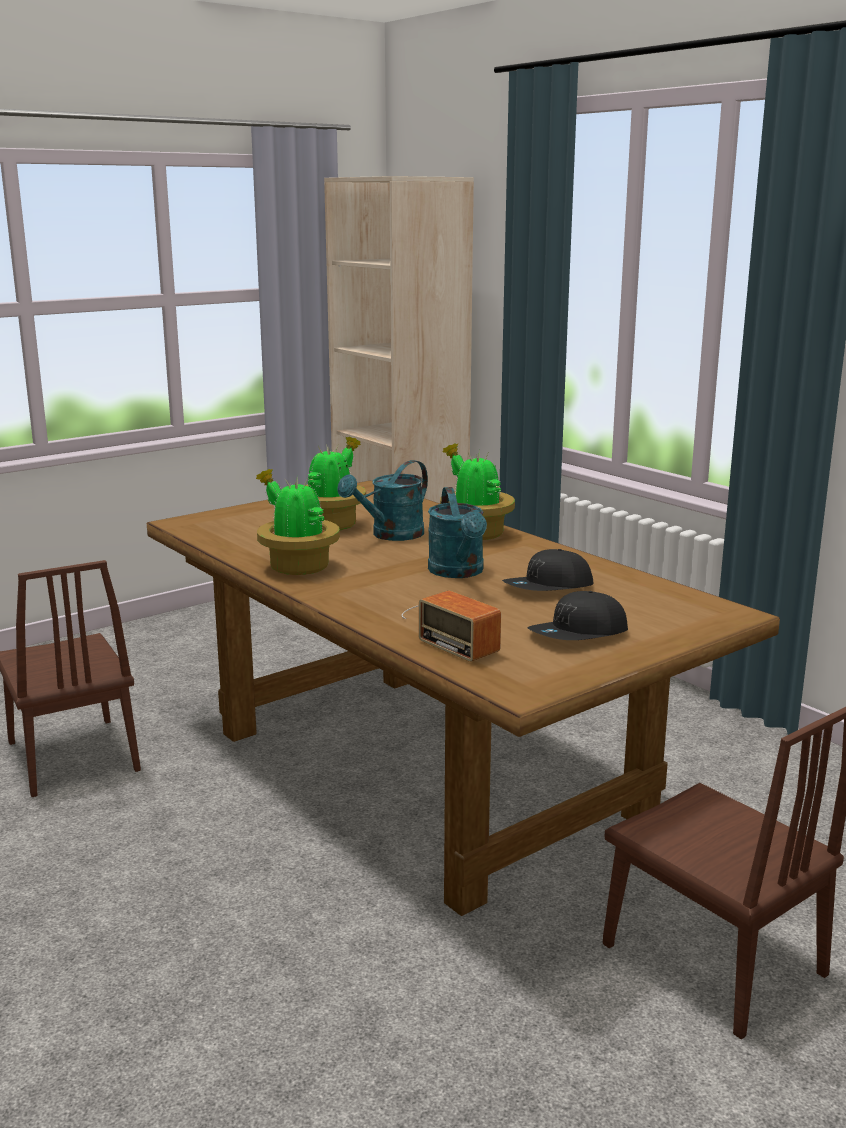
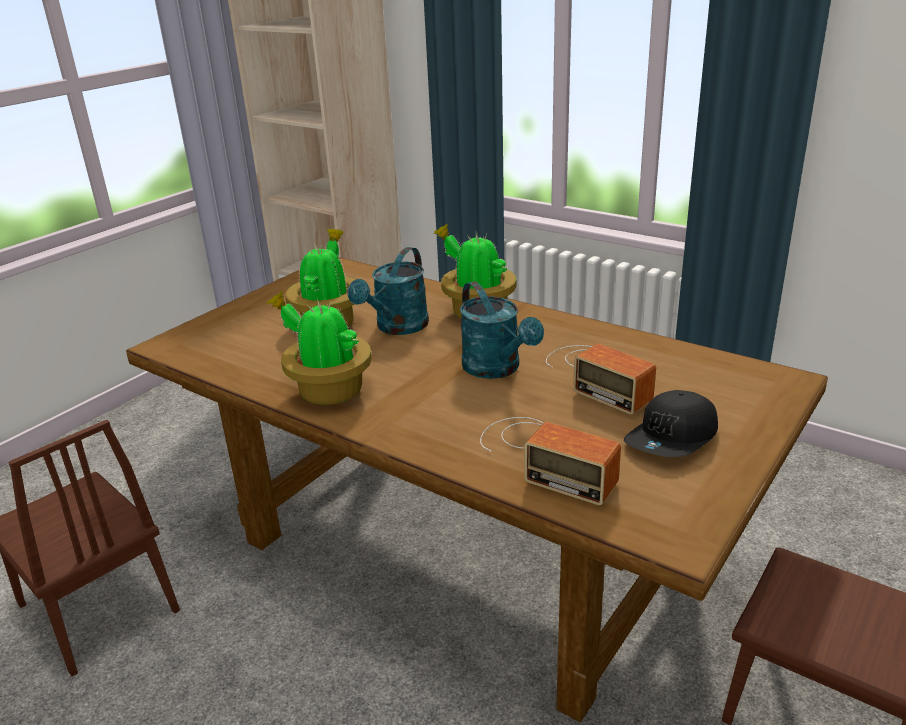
camera: 15 degrees left, 10 degrees up
(548, 588) = (597, 375): black cap -> radio

